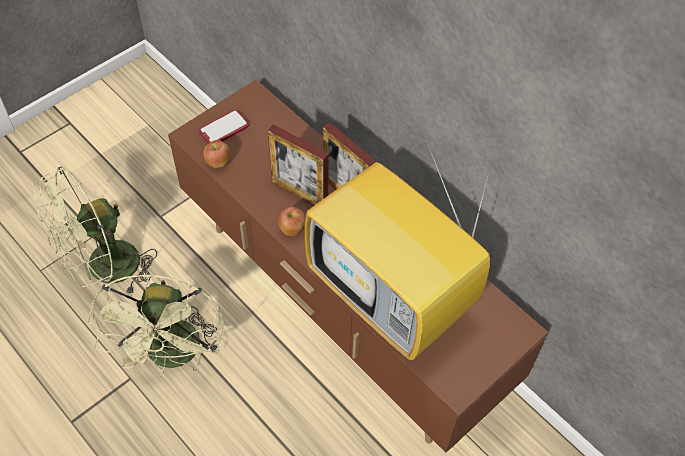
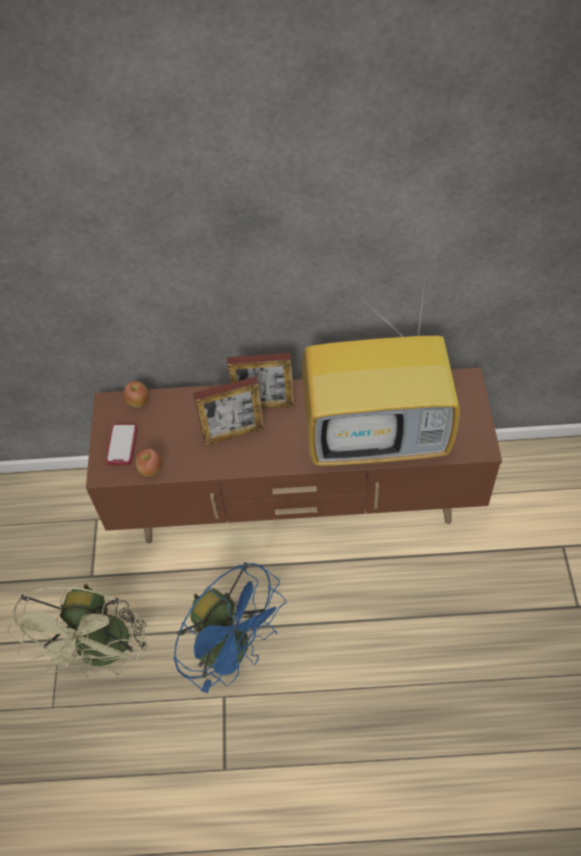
camera: 45 degrees left, 0 degrees up
(174, 356) = (233, 650): green fan -> blue fan
(292, 229) = (262, 460): apple -> apple (138, 401)

